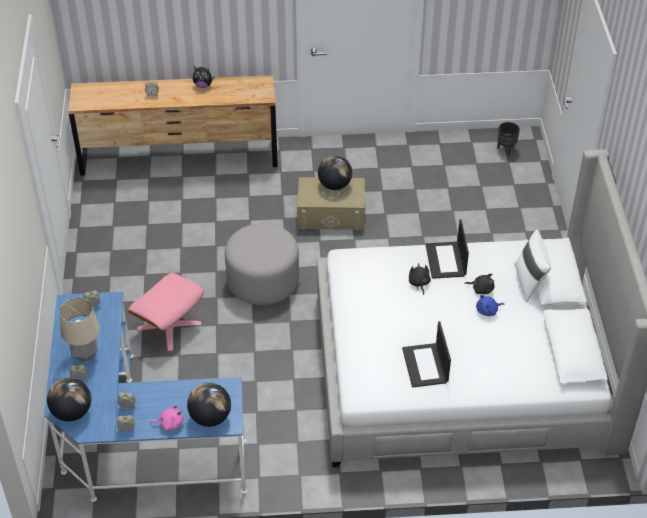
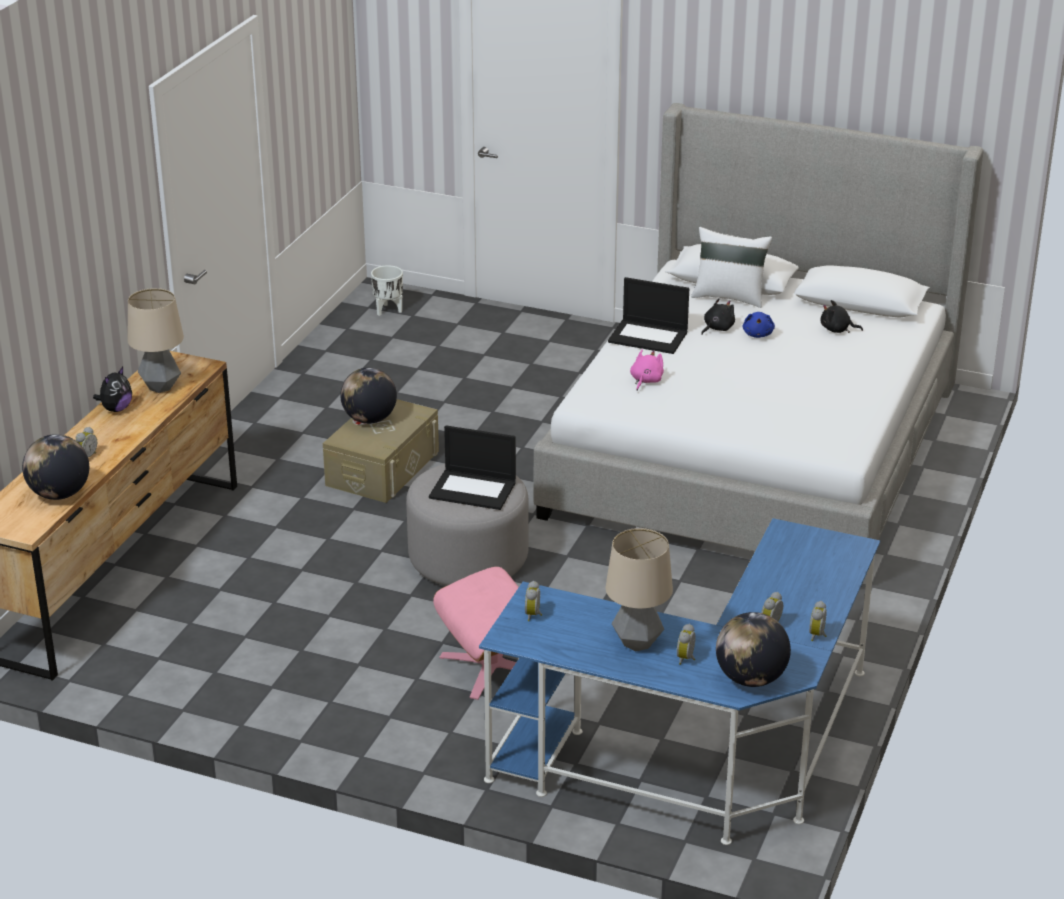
camera: 65 degrees left, 15 degrees down
(170, 423) = (826, 595): pink plush toy -> pink plush toy (645, 381)
(210, 417) = (834, 559): globe -> globe (59, 494)
(234, 91) = (160, 387): none -> table lamp
(419, 283) = (676, 364): black plush toy -> black plush toy (837, 330)
(425, 366) = (823, 397): laptop -> laptop (474, 489)
(506, 150) = (388, 310): black planter -> white planter

